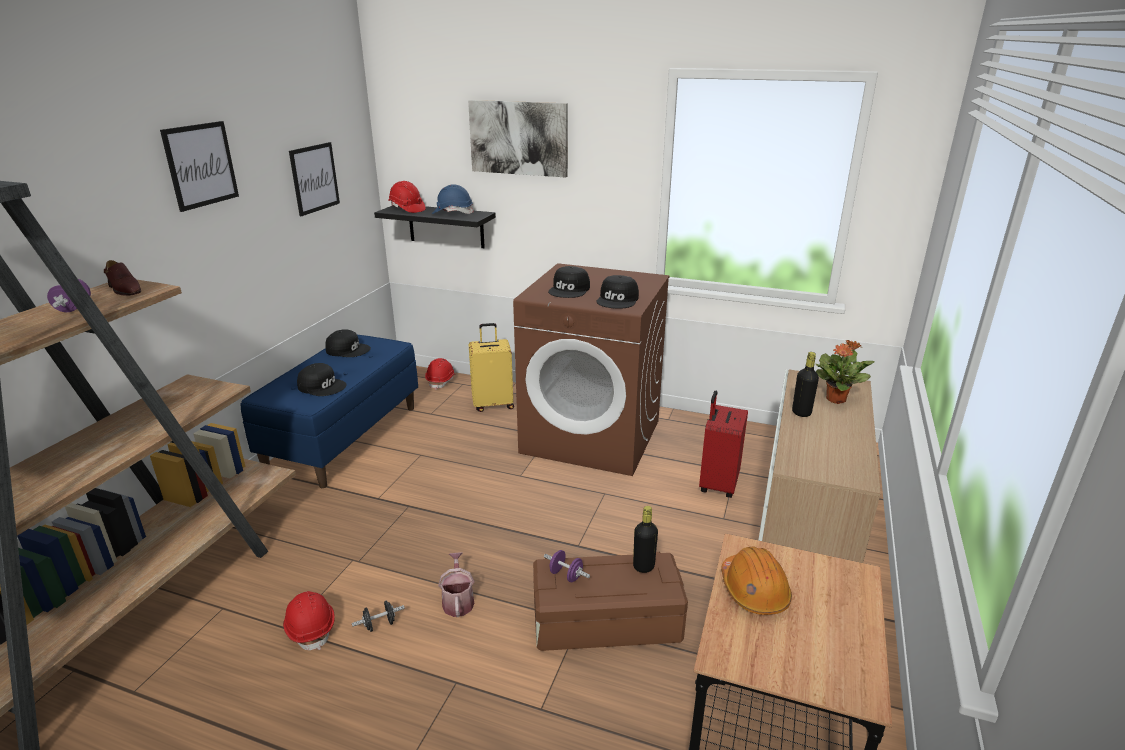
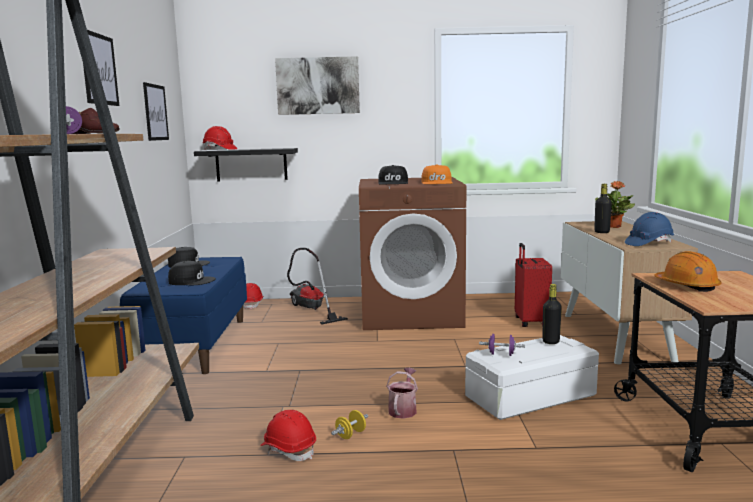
camera: 20 degrees left, 15 degrees down
(380, 624) = (351, 434): black dumbbell -> yellow dumbbell
(452, 213) = (263, 148): blue hard hat -> blue hard hat (648, 243)
(458, 601) = (403, 409): watering can -> watering can turned 45 degrees clockwise
(493, 404) = (311, 310): yellow suitcase -> vacuum cleaner
(605, 622) = (531, 397): brown storage box -> white storage box
(618, 300) = (437, 182): black cap -> orange cap

